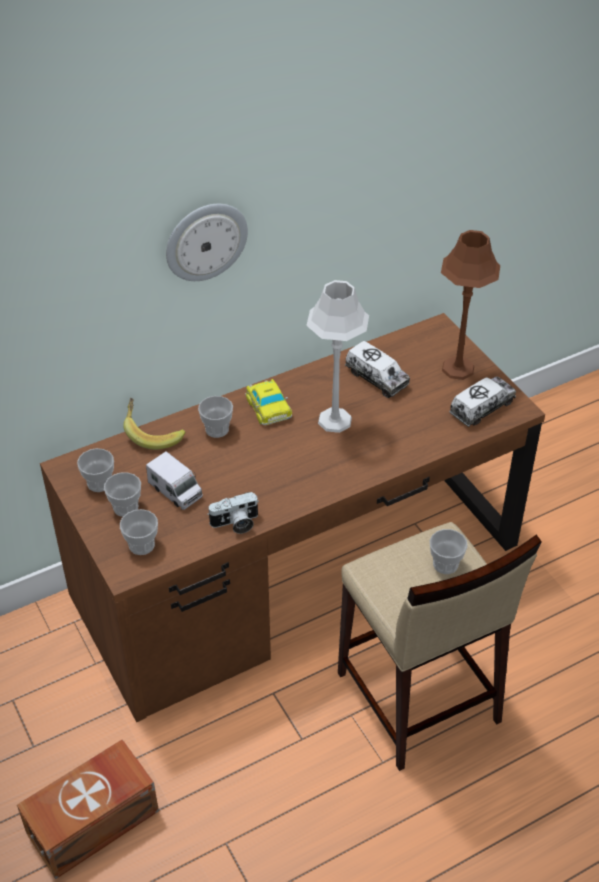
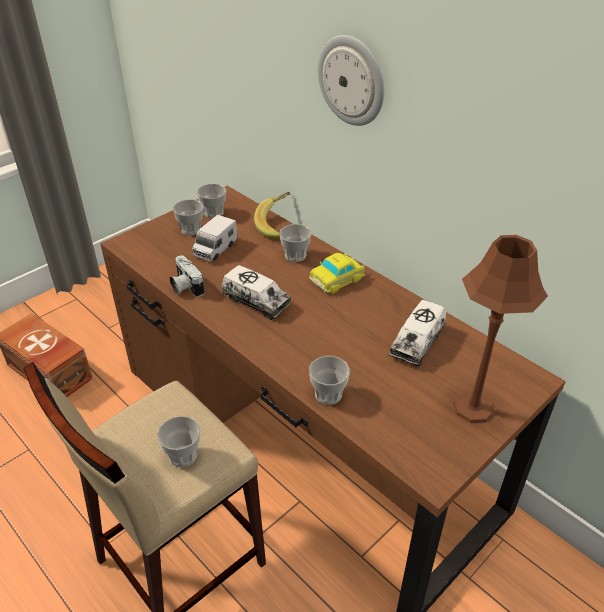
camera: 75 degrees right, 5 degrees down
(141, 545) = (152, 245): cup -> cup (328, 394)
(334, 420) = (339, 323): grey table lamp -> none
(482, 408) = (416, 439): toy truck -> toy truck (256, 301)

